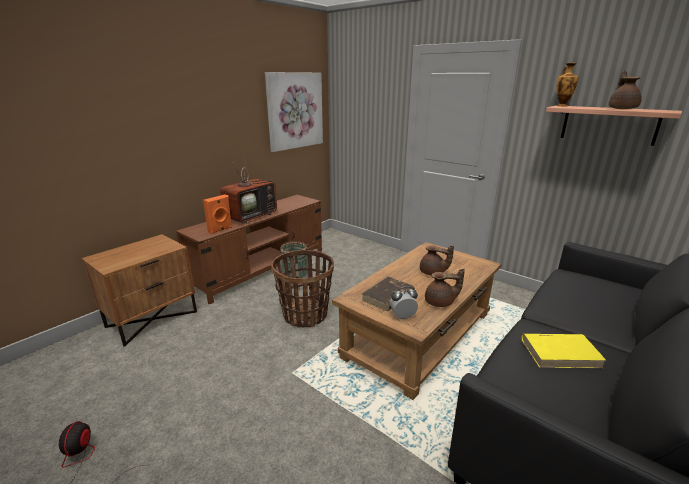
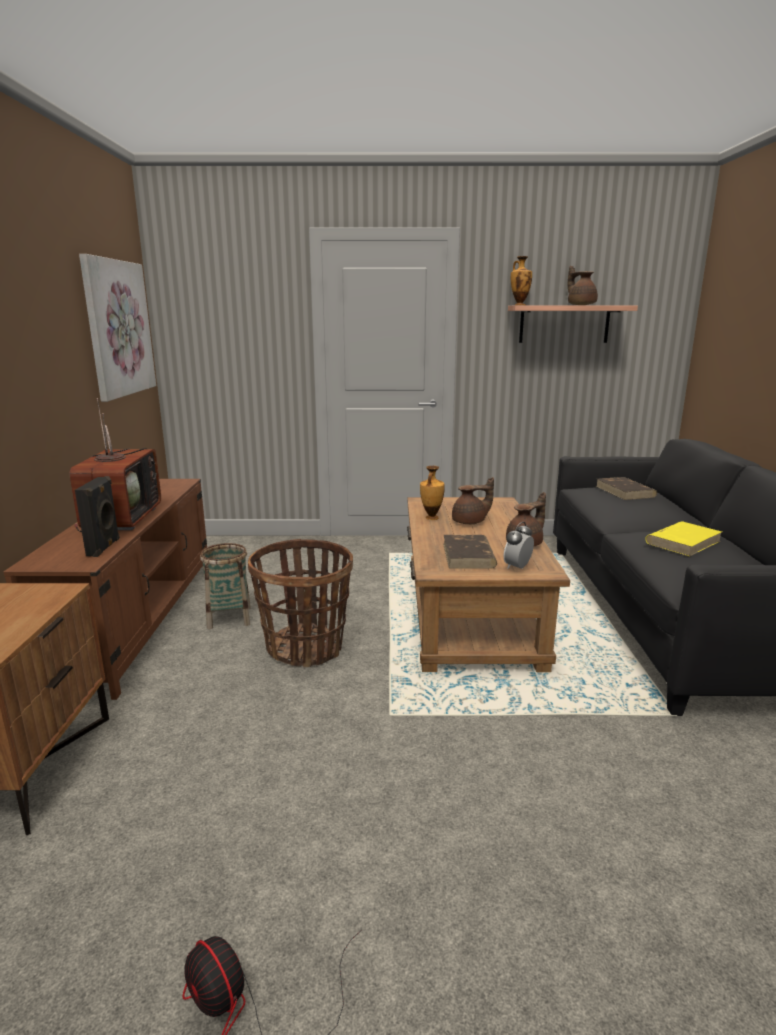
camera: 40 degrees left, 5 degrees down
(220, 230) = (104, 547): orange speaker -> black speaker
(413, 261) = (431, 518): none -> vase
(600, 289) = (625, 491): none -> brown book

